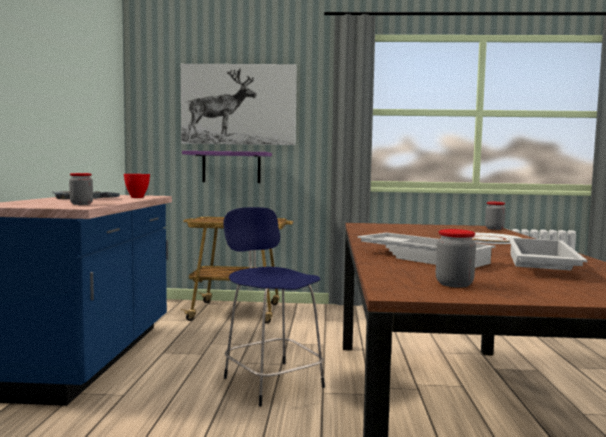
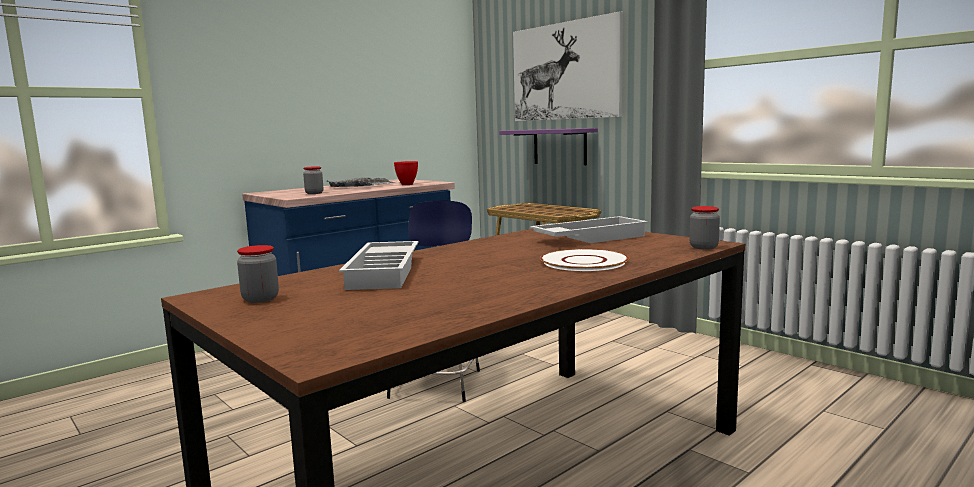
camera: 45 degrees right, 5 degrees up
(538, 265) = (431, 298): white tray -> white tray (589, 238)

